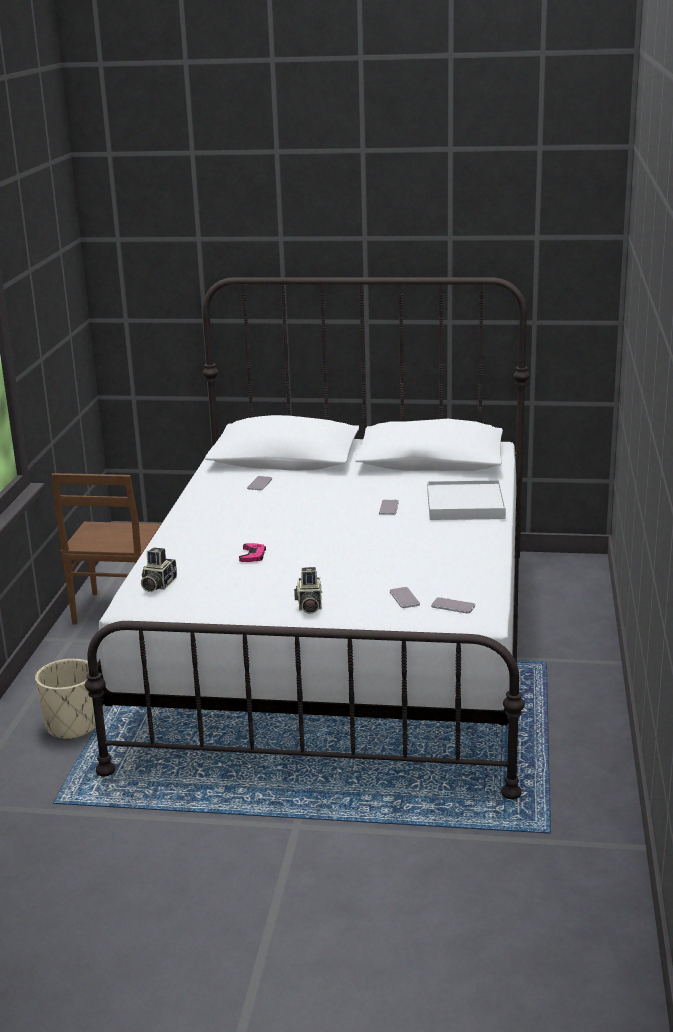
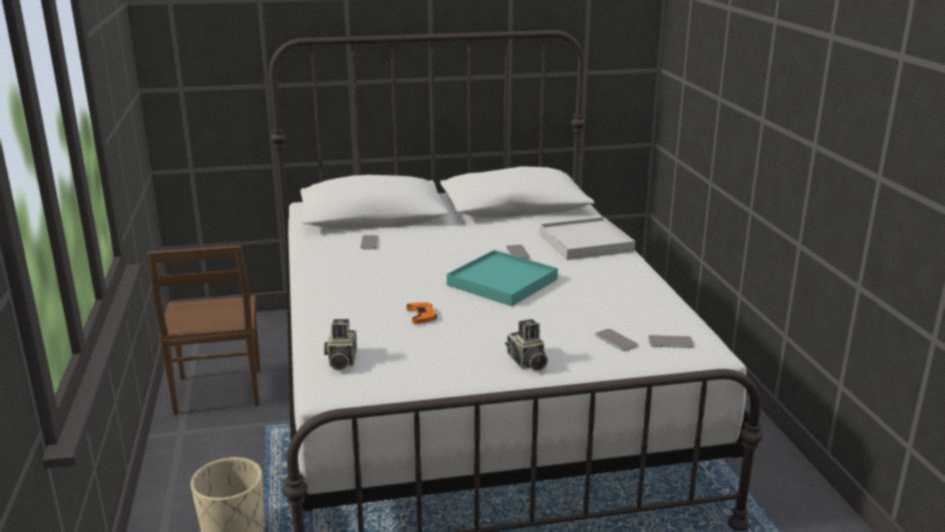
camera: 20 degrees left, 0 degrees up
(253, 555) = (422, 316): pink game controller -> orange game controller
(350, 534) = (502, 282): none -> turquoise tray

